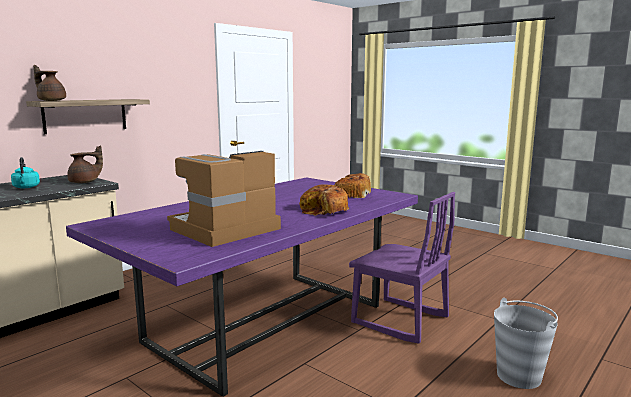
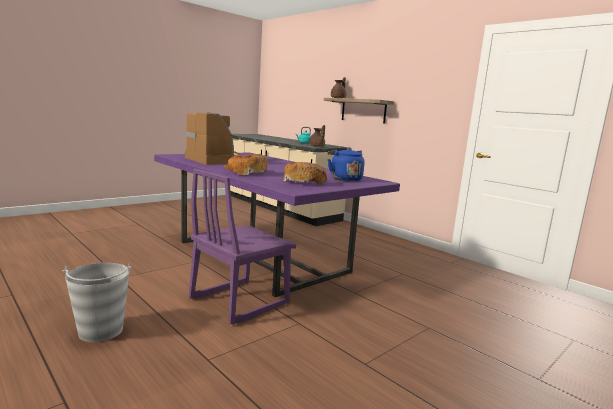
camera: 95 degrees right, 0 degrees up
(311, 186) = (344, 179): none -> blue kettle

